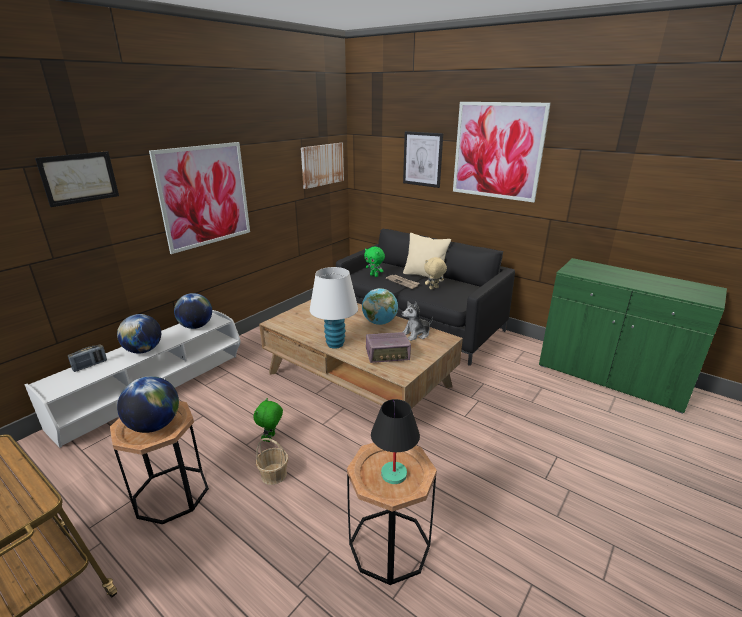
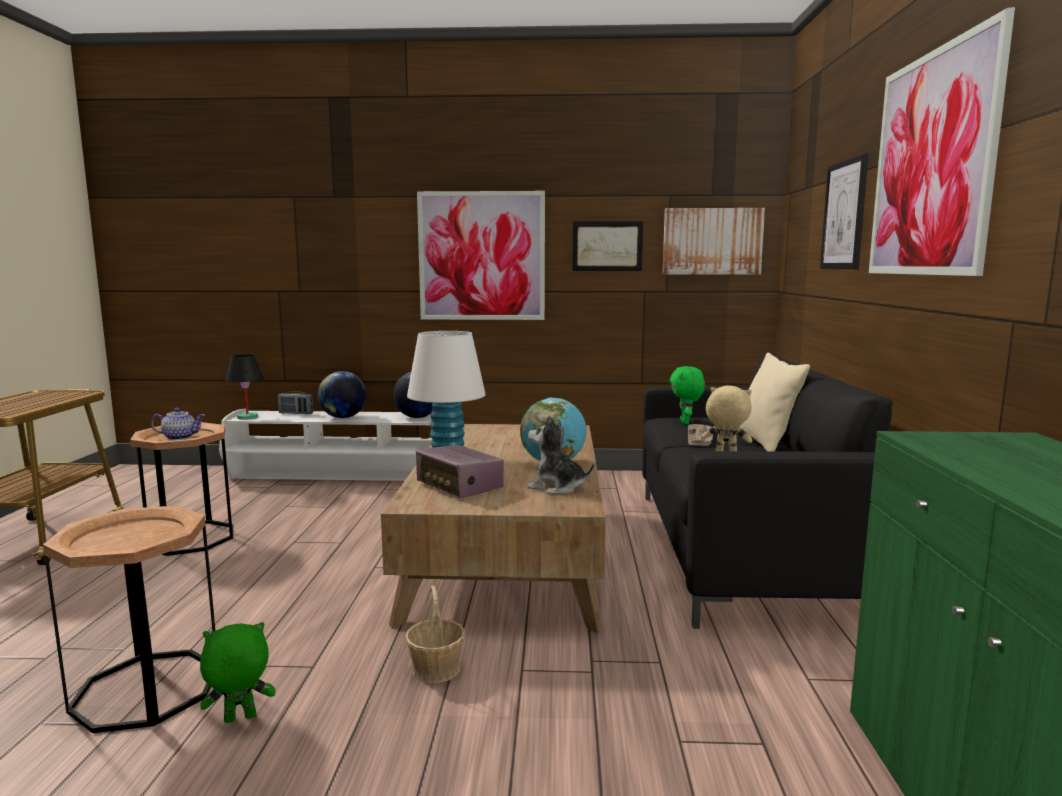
camera: 55 degrees right, 15 degrees down
(79, 178) = (338, 213): picture -> picture (607, 246)
(154, 425) = (180, 437): globe -> teapot
(271, 438) = (317, 549): green plush toy -> green plush toy (239, 719)
(273, 474) = (250, 572): basket -> basket (436, 669)
(394, 474) = (125, 539): black table lamp -> black table lamp (247, 417)

